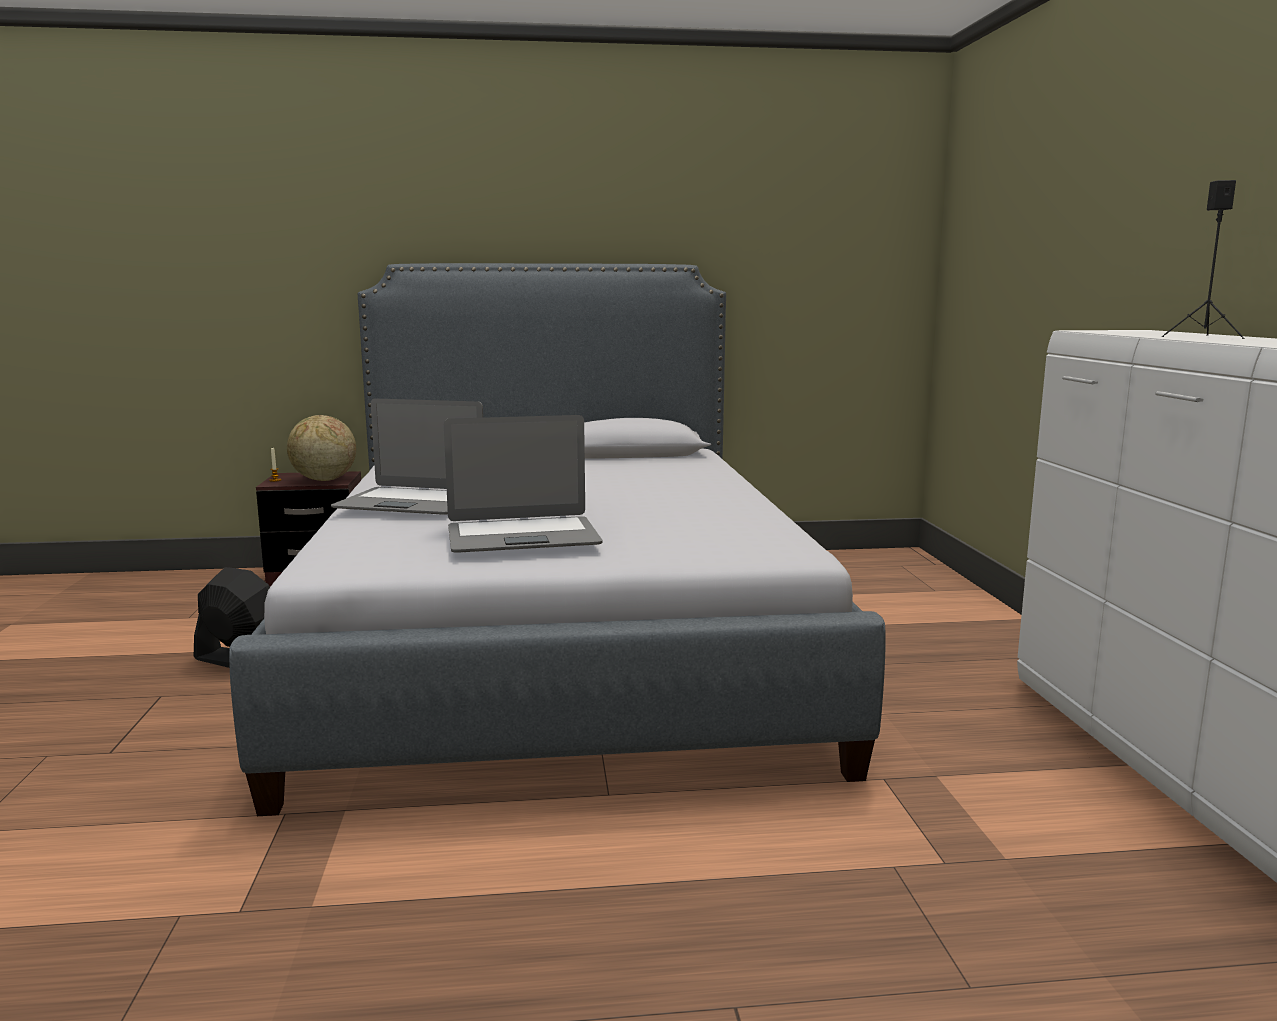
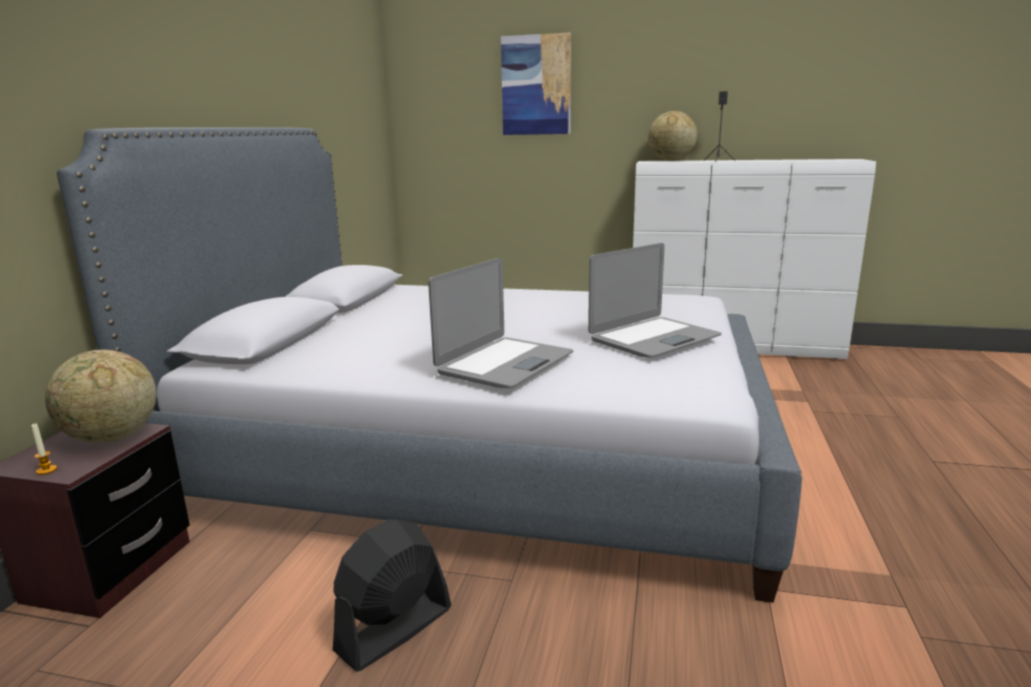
camera: 70 degrees left, 5 degrees up
(522, 537) = (653, 338): laptop -> laptop turned 45 degrees clockwise
(1058, 192) = (536, 85): none -> picture
(1157, 332) = (670, 161): none -> globe

